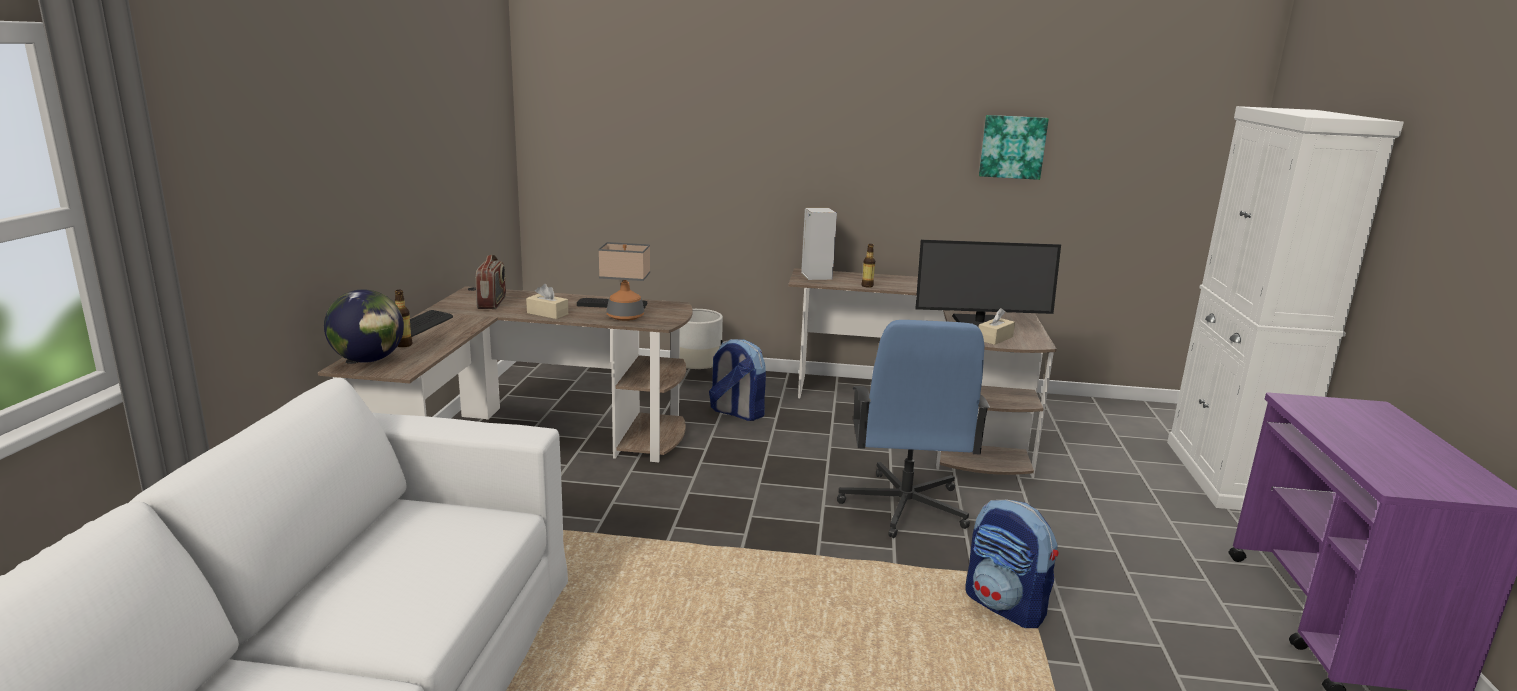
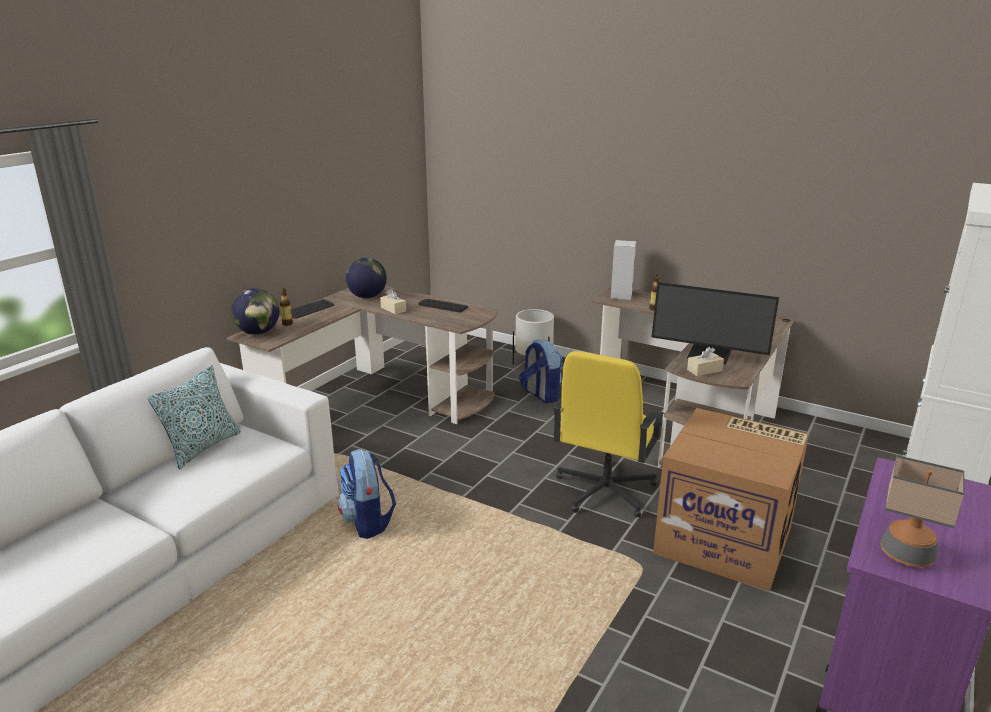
camera: 25 degrees right, 5 degrees up
(371, 540) = (203, 447): none -> pillow
(492, 303) = (367, 297): radio -> globe
(625, 316) = (441, 317): table lamp -> table lamp (907, 555)
(904, 507) = (604, 491): blue office chair -> yellow office chair
(1006, 606) = (613, 582): backpack -> backpack (368, 522)
(1012, 147) = (796, 199): picture -> none
(1073, 532) = (726, 539): none -> cardboard box

